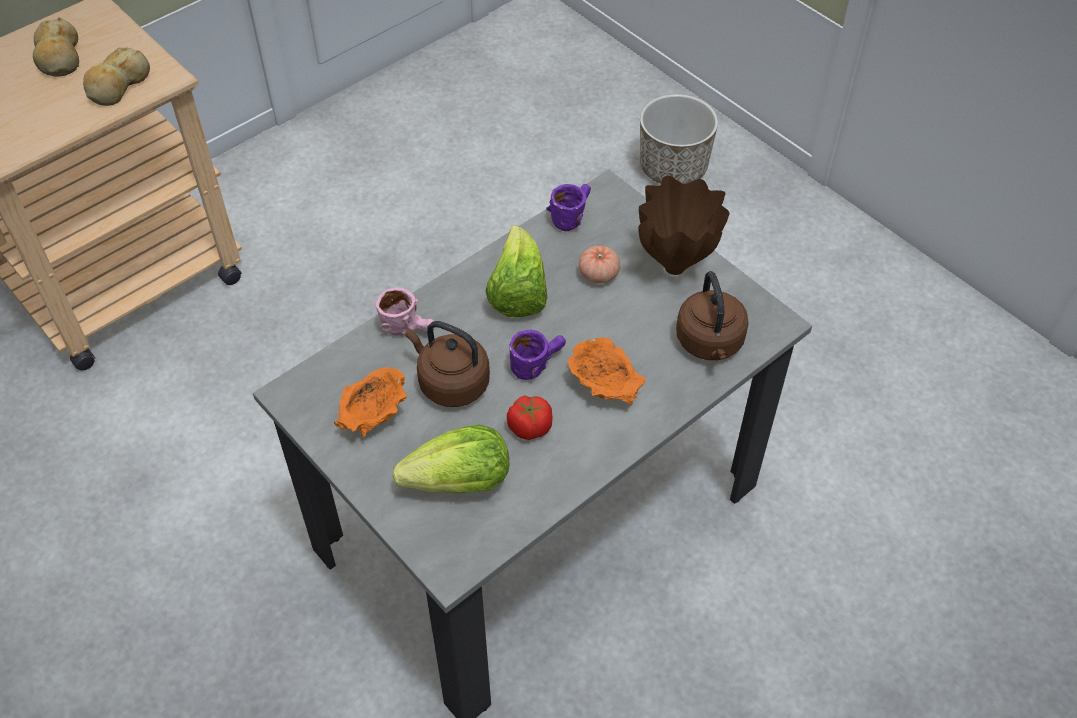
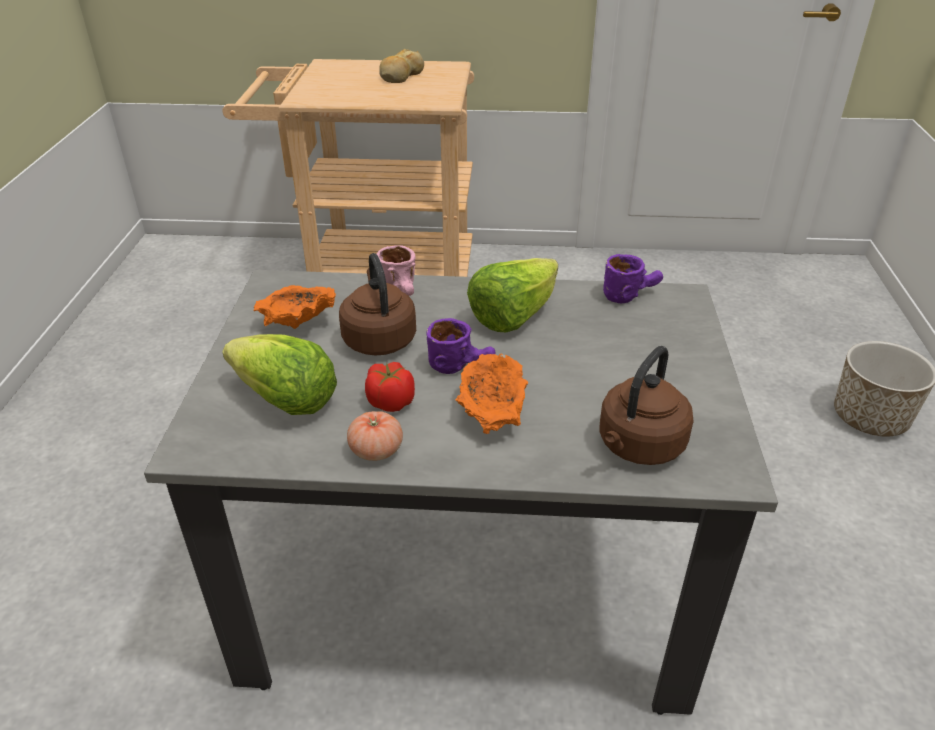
camera: 45 degrees right, 15 degrees down
(118, 86) = (411, 96): bread -> none
(598, 274) = (599, 341): tomato -> tomato (376, 450)
(676, 266) = (682, 374): brown vase -> none

